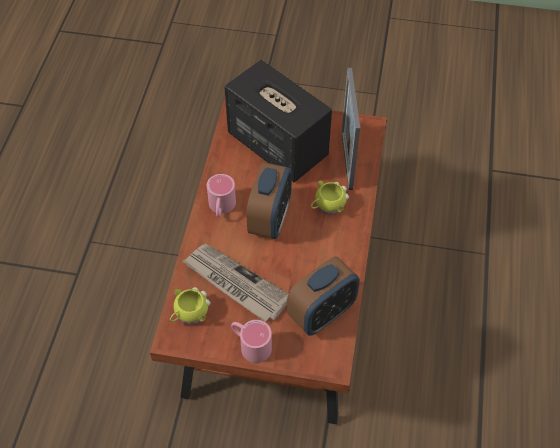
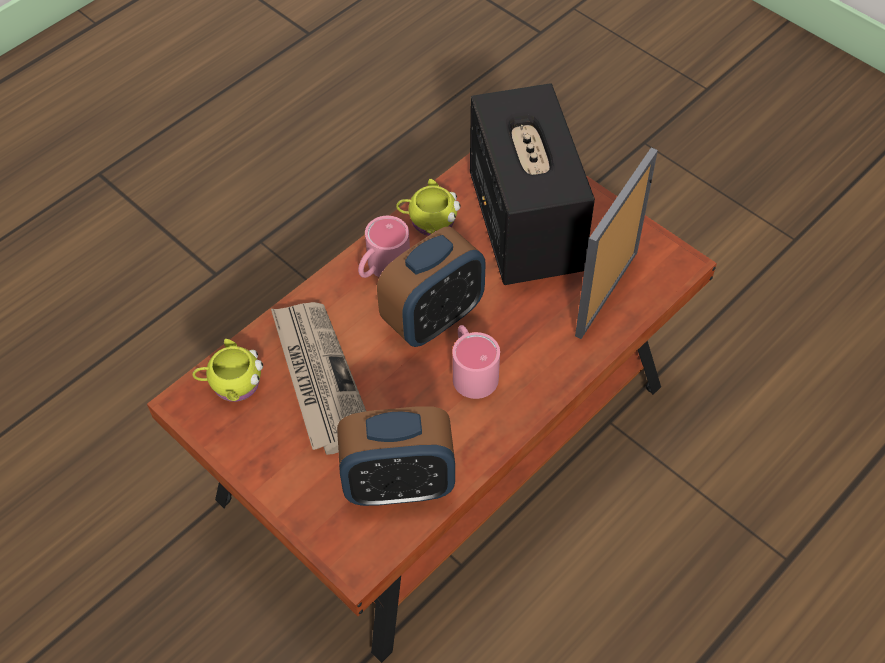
camera: 35 degrees right, 0 degrees up
(250, 344) = (273, 469): pink mug -> pink mug (471, 370)
(327, 206) = (527, 342): yellow mug -> yellow mug (428, 221)

